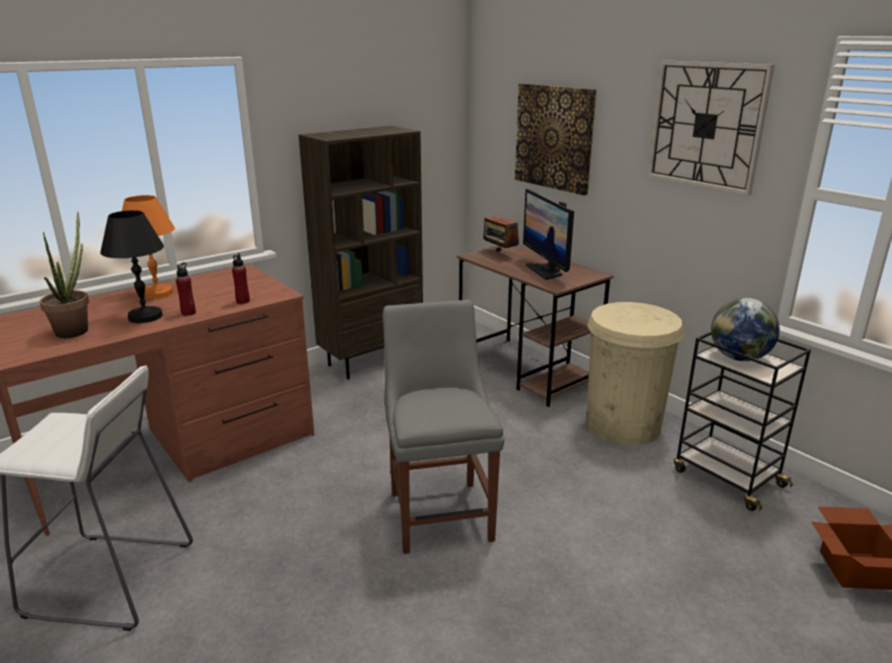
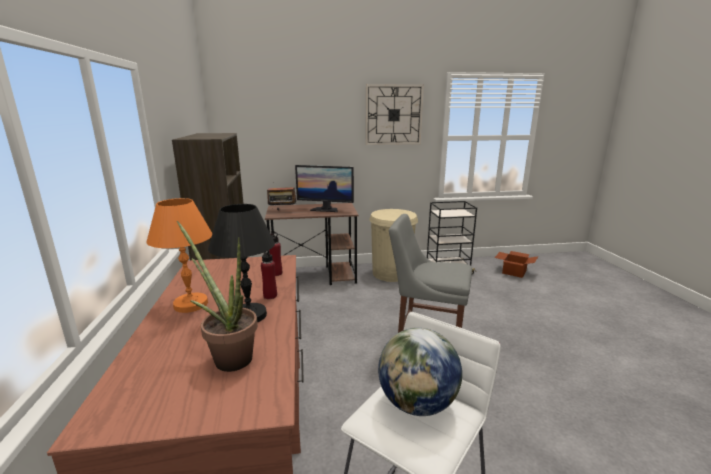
camera: 60 degrees left, 5 degrees down
(554, 137) = (294, 133): picture -> none
(739, 358) = (449, 213): globe -> globe (417, 404)

